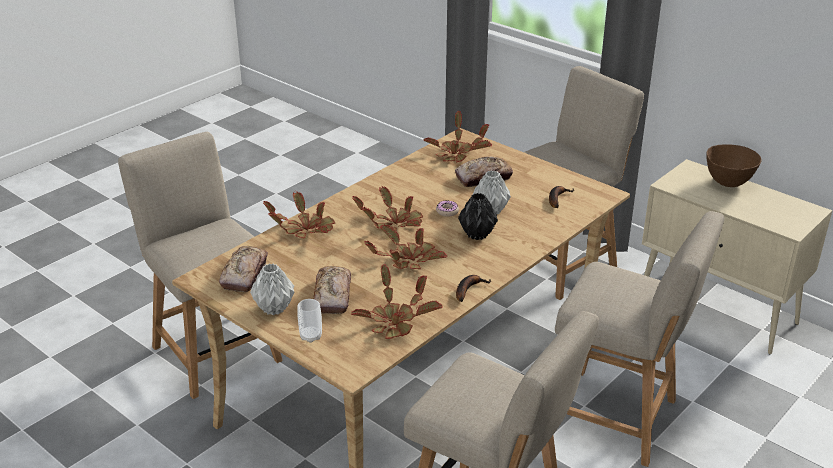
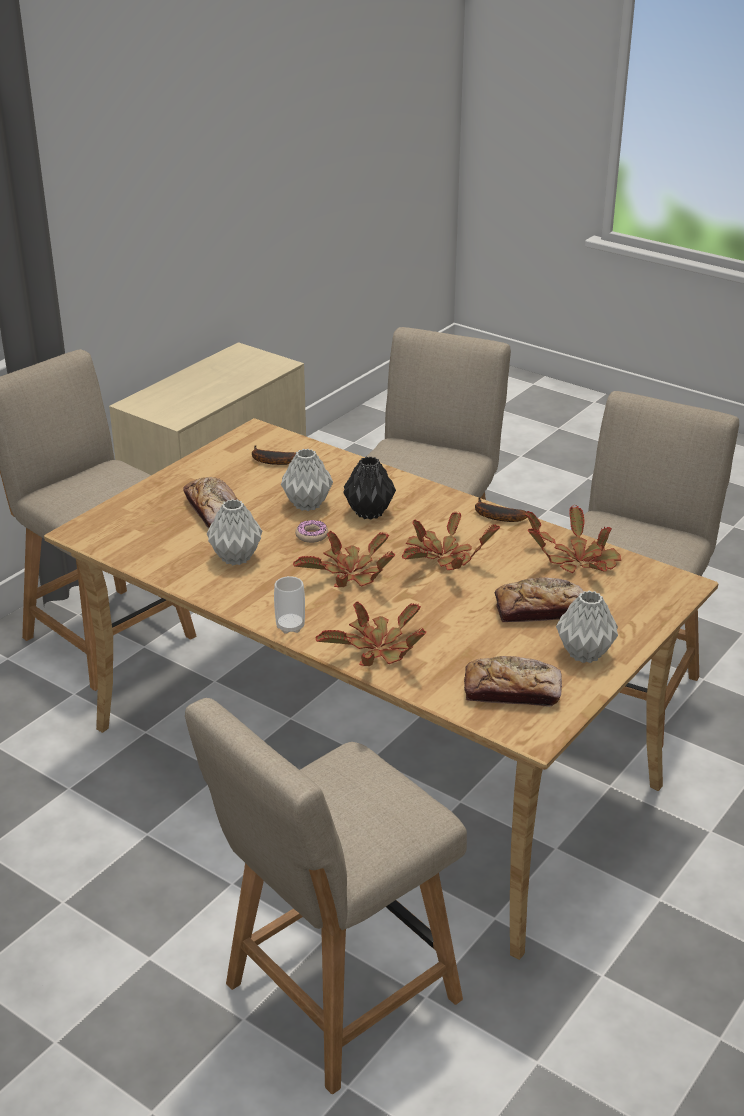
camera: 95 degrees left, 0 degrees up
(311, 336) = (632, 618): cup -> cup (290, 626)
(421, 185) = (236, 558): none -> grey vase
(457, 153) = (136, 533): potted plant -> none
(728, 183) = (176, 386): brown bowl -> none

